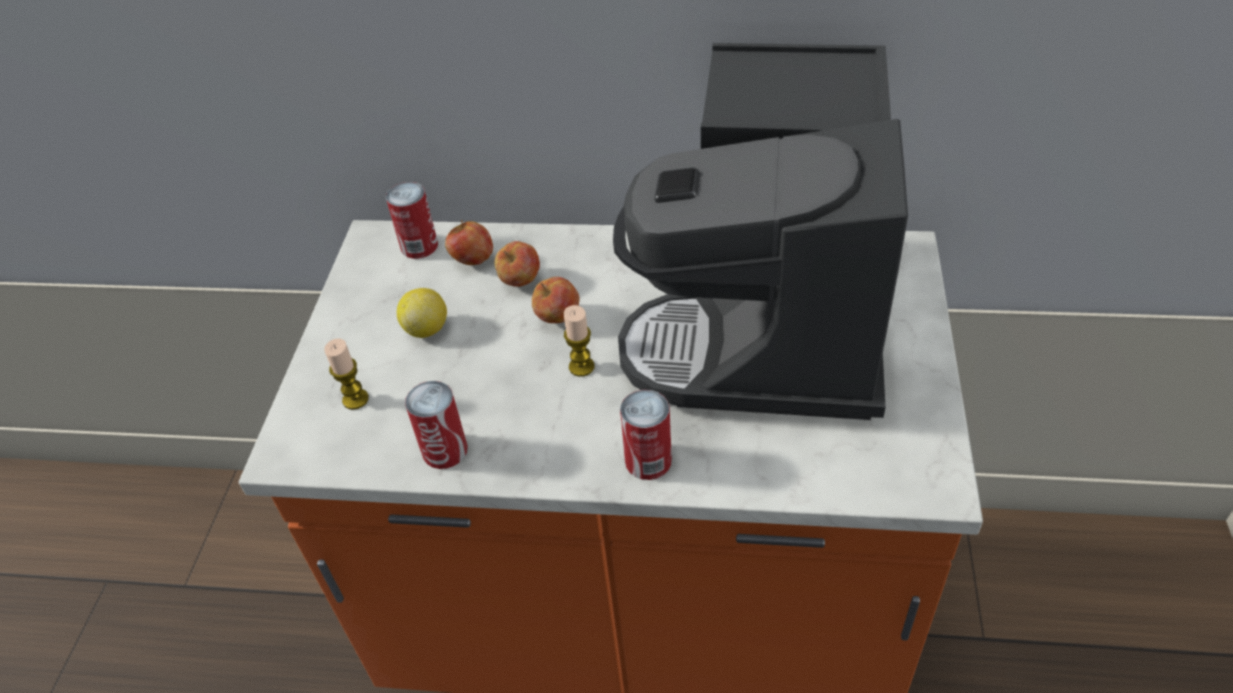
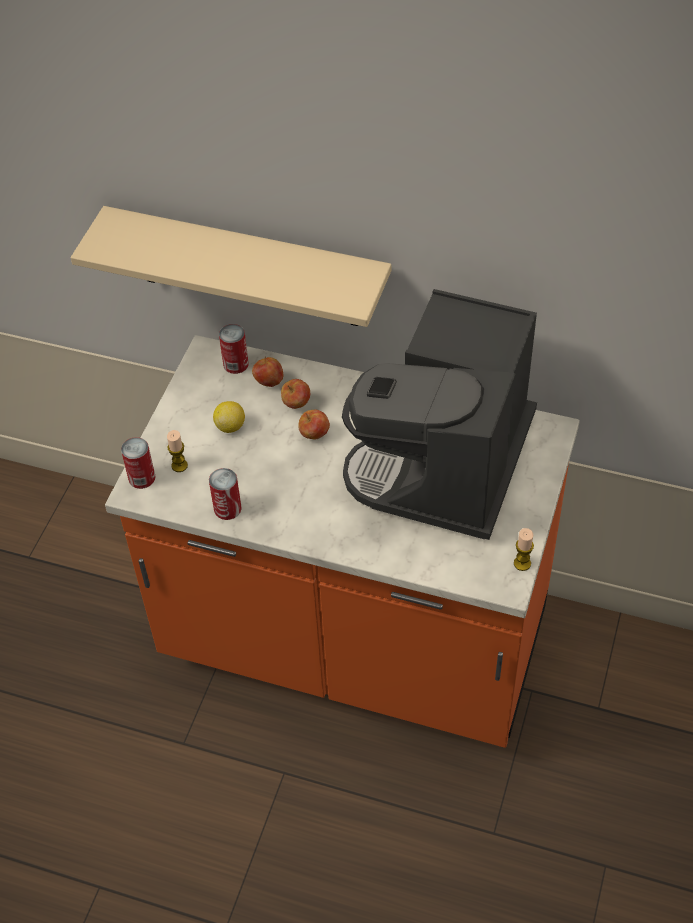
camera: 10 degrees right, 5 degrees up
(413, 89) = (248, 268): none -> beige shelf
(581, 367) = (321, 471): candle -> candle (522, 563)
(648, 460) = (345, 538): can -> can (142, 477)

